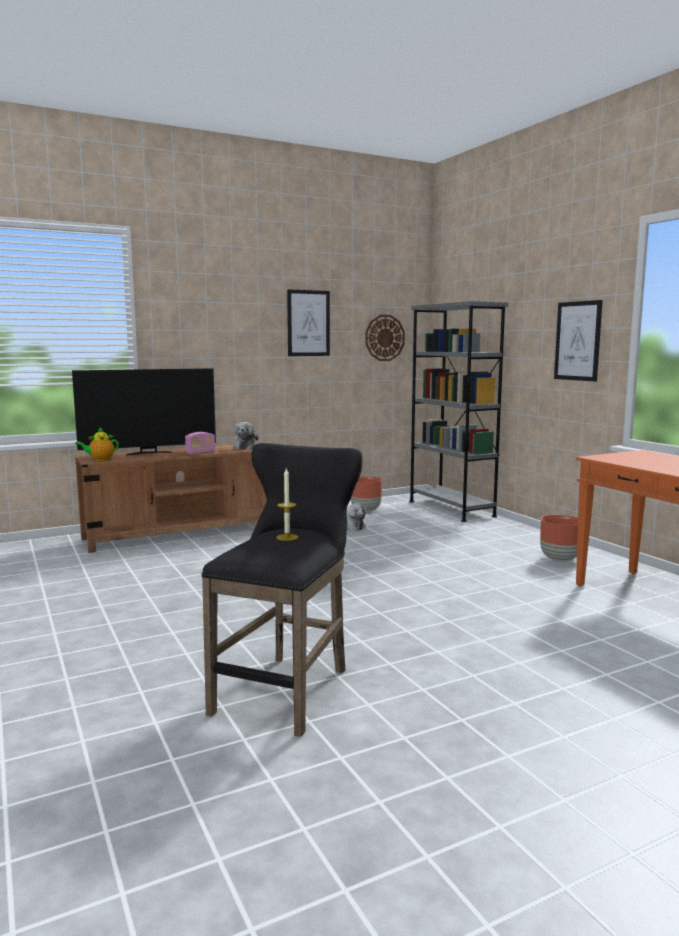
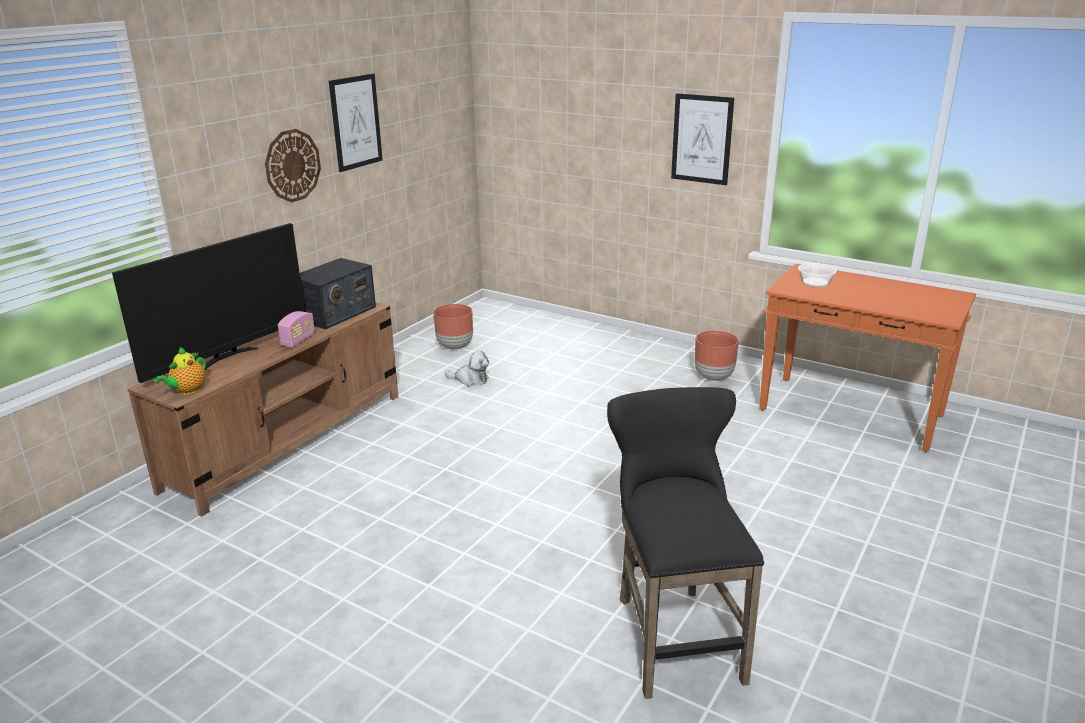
camera: 30 degrees left, 15 degrees up
(246, 447) = (335, 313): plush toy -> radio
(287, 537) = (687, 500): candle -> none
(384, 338) = (433, 123): wall clock -> wall clock (292, 165)
(451, 508) = (540, 322): grey bookcase -> none
(638, 458) = (815, 282): none -> bowl

